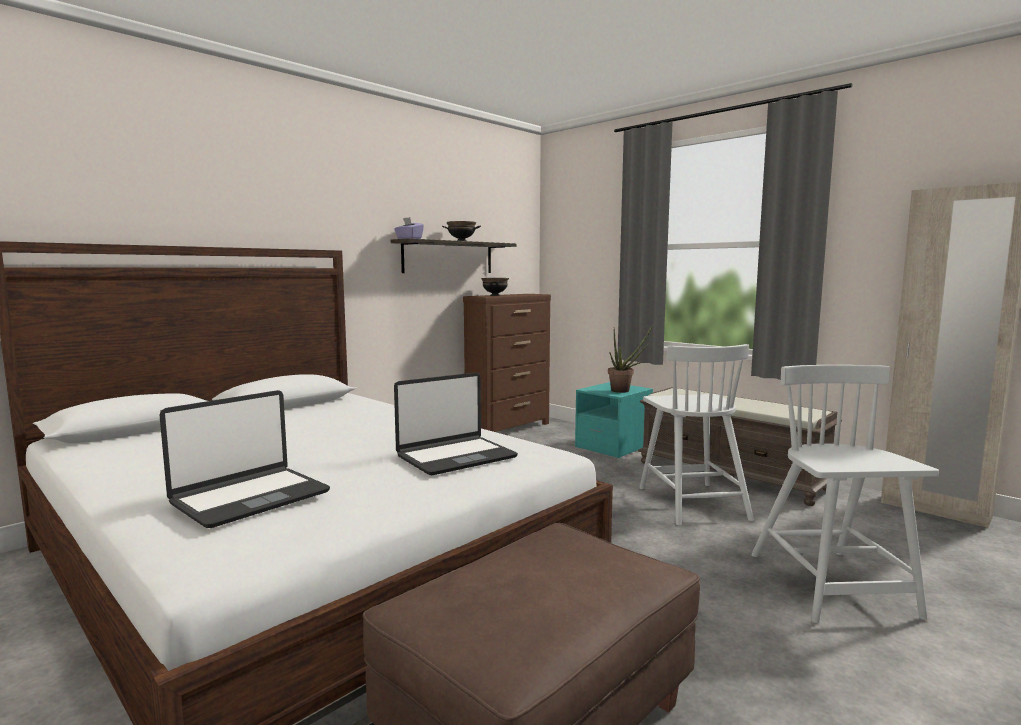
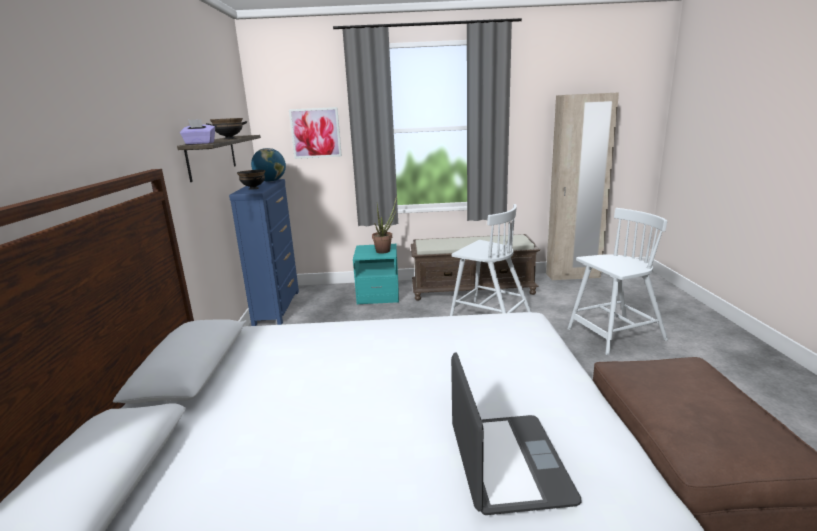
camera: 45 degrees left, 10 degrees up
(455, 457) = (493, 347): laptop -> none
(509, 429) = (277, 307): brown dresser -> blue dresser
(530, 294) = (270, 181): none -> globe
(593, 247) = (315, 133): none -> picture
(832, 586) = (614, 335): white chair -> white chair turned 120 degrees clockwise

